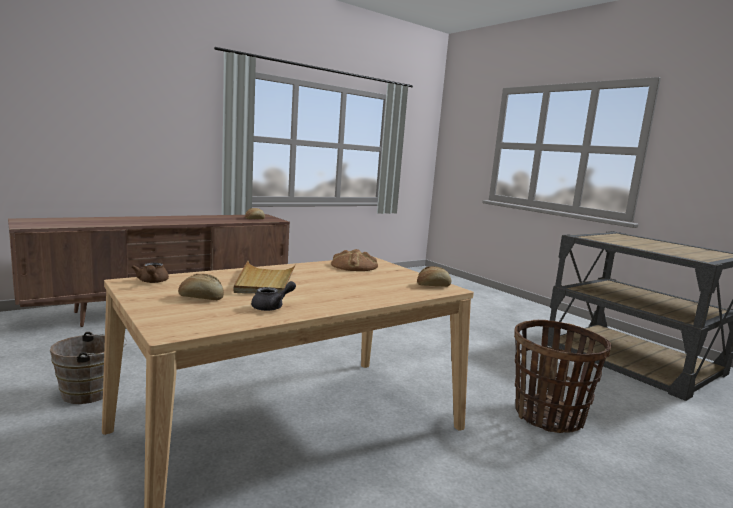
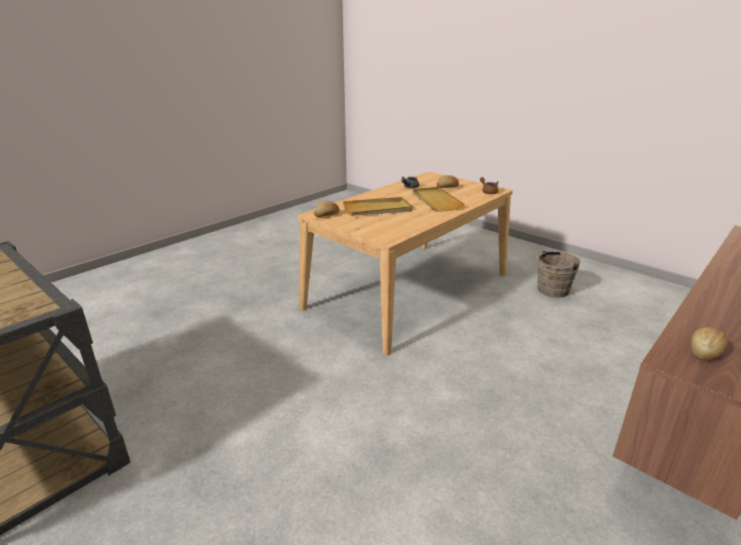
camera: 170 degrees right, 15 degrees up
(353, 266) = (395, 226): bread -> none
(361, 283) = (378, 209): none -> beige tray
(548, 416) = (226, 329): basket -> none

